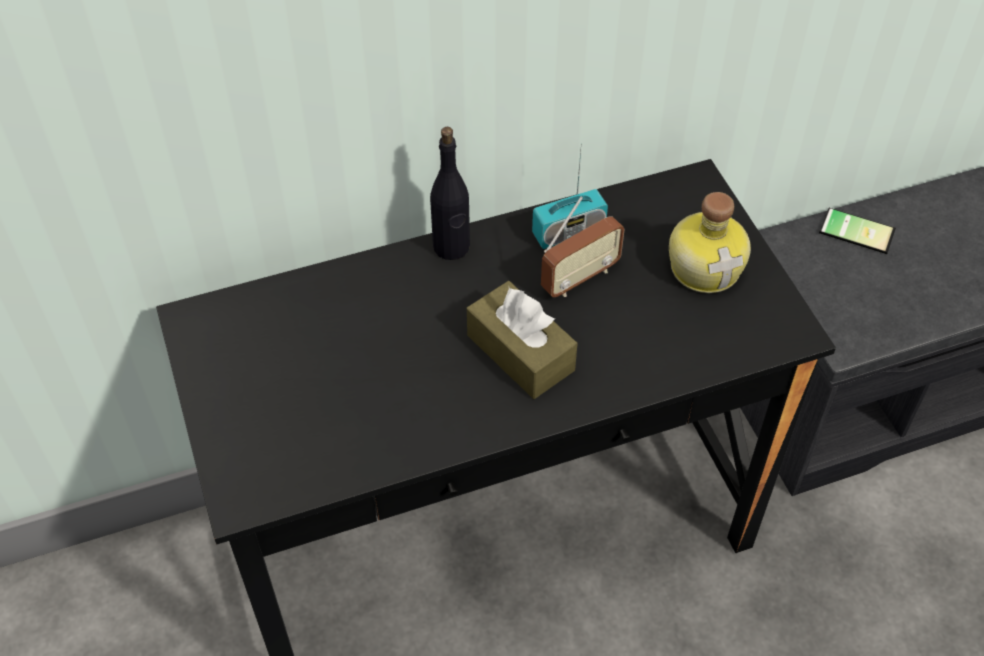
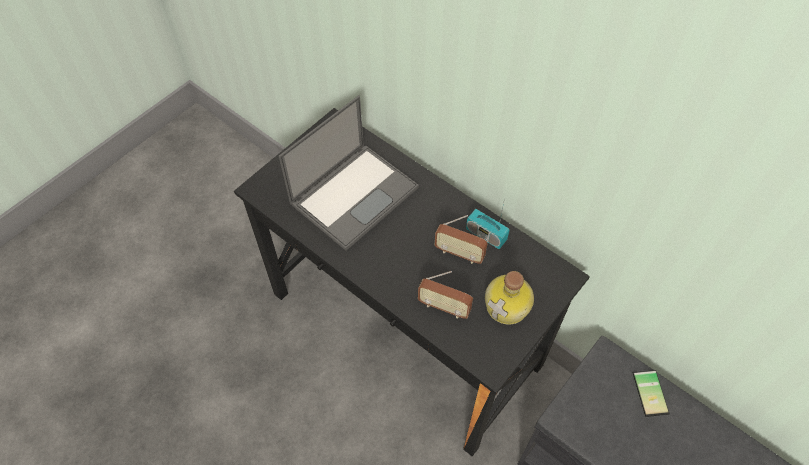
camera: 60 degrees right, 5 degrees up
(369, 358) = (355, 194): none -> laptop
(451, 247) = (441, 192): black bottle -> none
(520, 352) = (396, 250): brown tissue box -> none
(662, 341) = (444, 307): none -> radio

